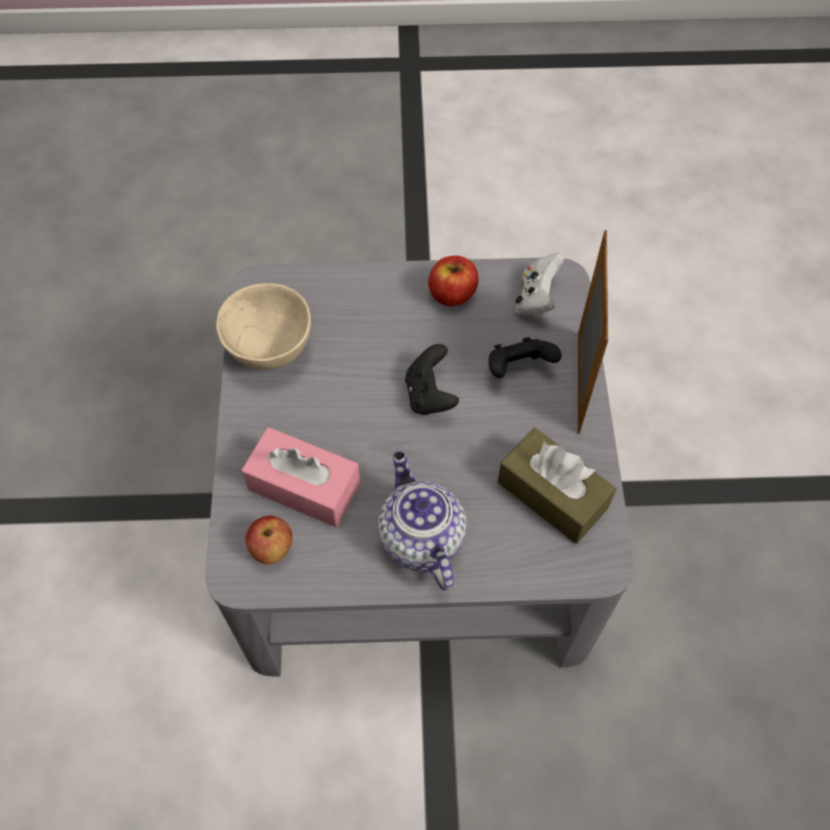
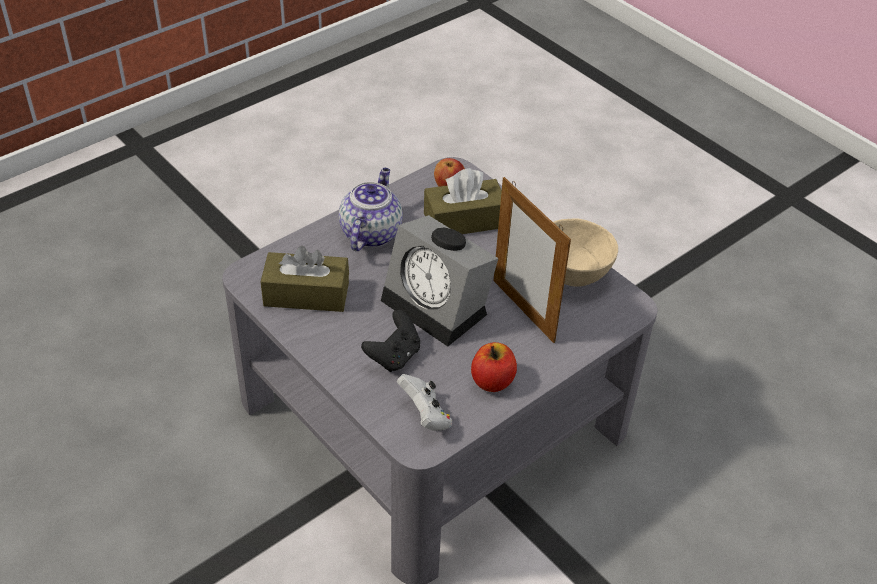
camera: 140 degrees right, 15 degrees down
(304, 486) = (464, 220): pink tissue box -> brown tissue box
(419, 537) = (370, 232): teapot -> teapot turned 105 degrees counterclockwise
(429, 395) = (439, 306): black game controller -> alarm clock
(578, 381) = (342, 372): picture frame -> picture frame (523, 310)

